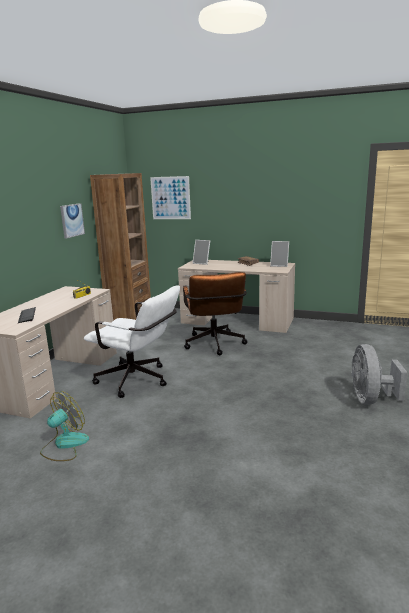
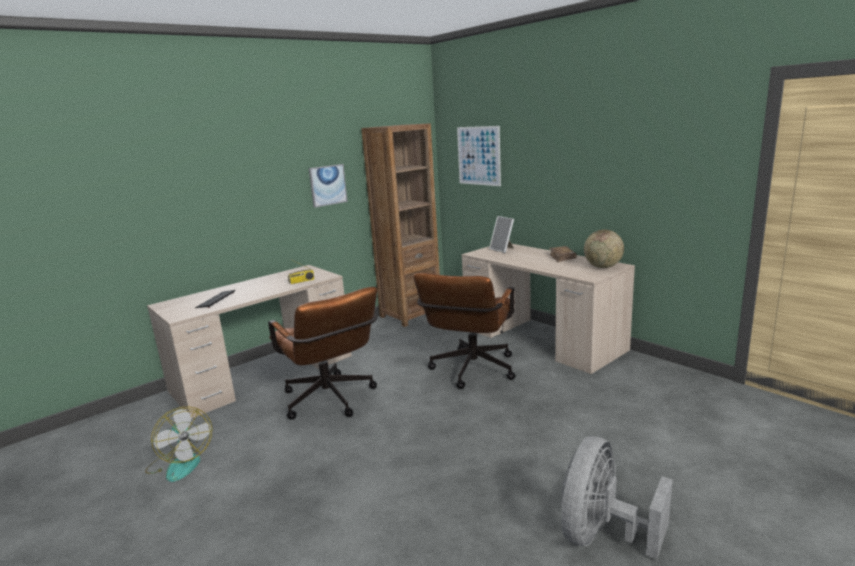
camera: 30 degrees right, 0 degrees up
(64, 445) = (181, 463): fan -> fan turned 75 degrees clockwise
(138, 381) = (331, 401): white office chair -> brown office chair
(279, 265) = (603, 267): picture frame -> globe

